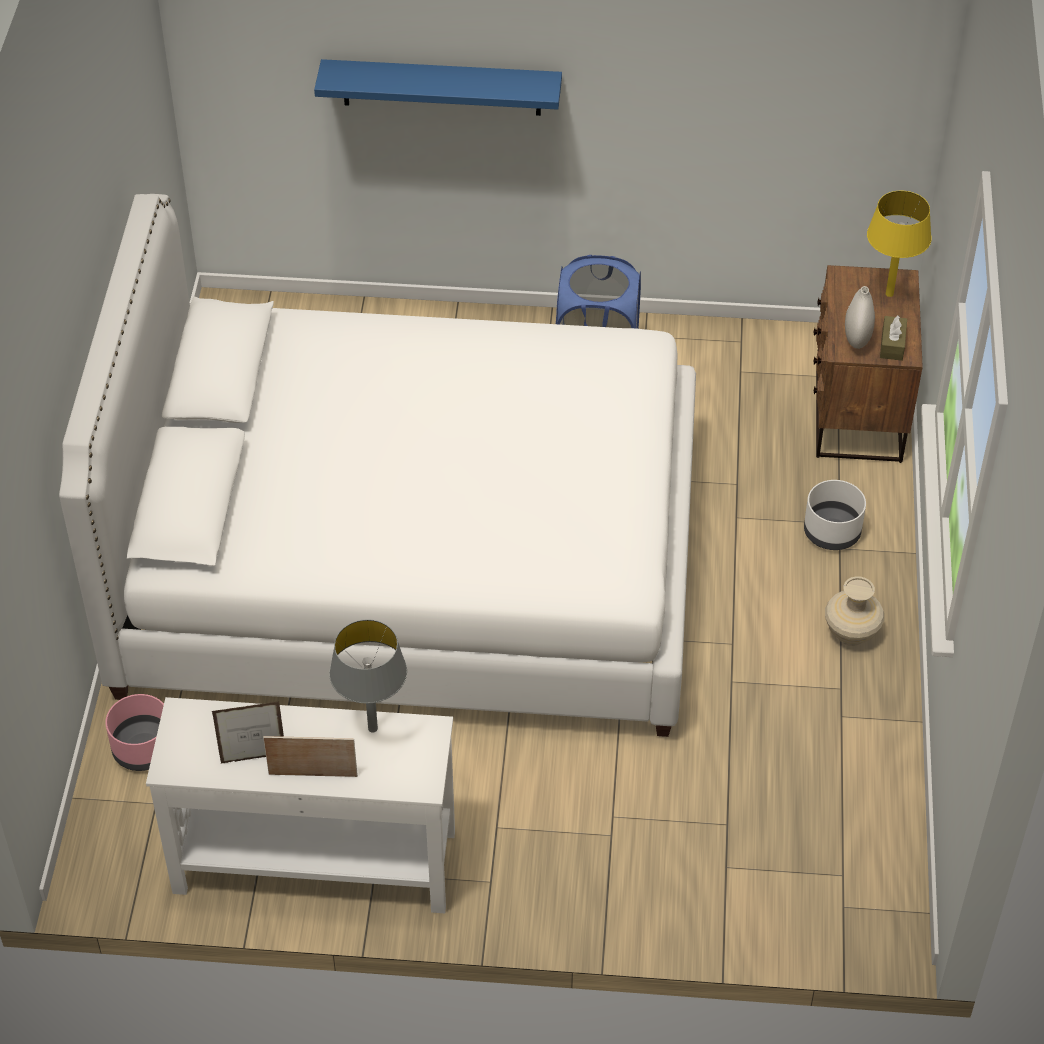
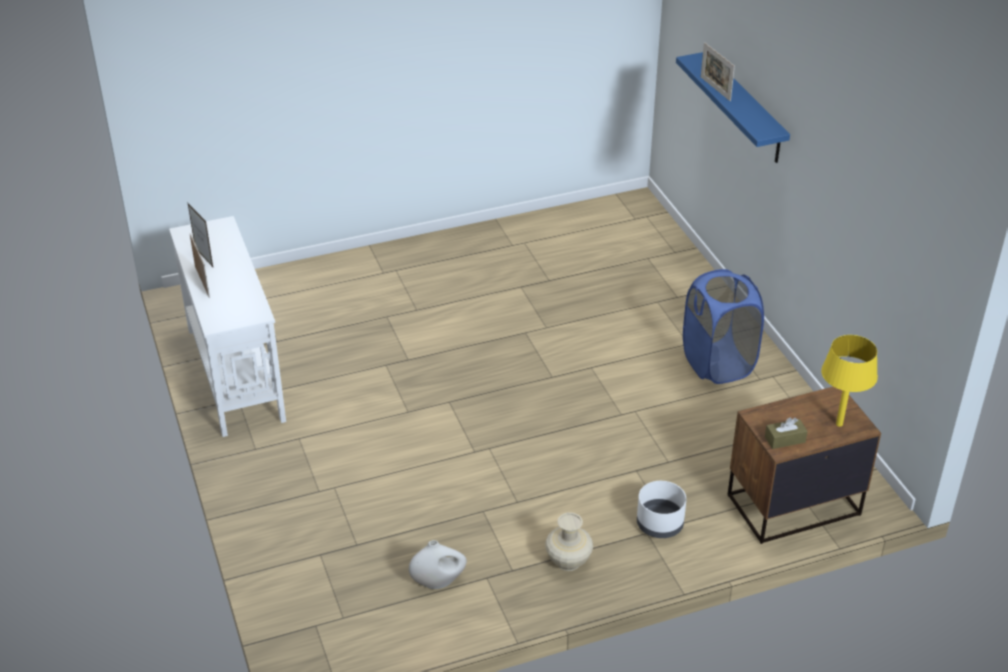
camera: 65 degrees right, 10 degrees down
(142, 749) = (282, 284): pink planter -> none
(373, 728) = (248, 293): grey table lamp -> none
(411, 566) = (485, 338): white bed -> none
(418, 87) = (715, 89): none -> picture frame
(857, 337) = (776, 419): white vase -> white vase (438, 582)

